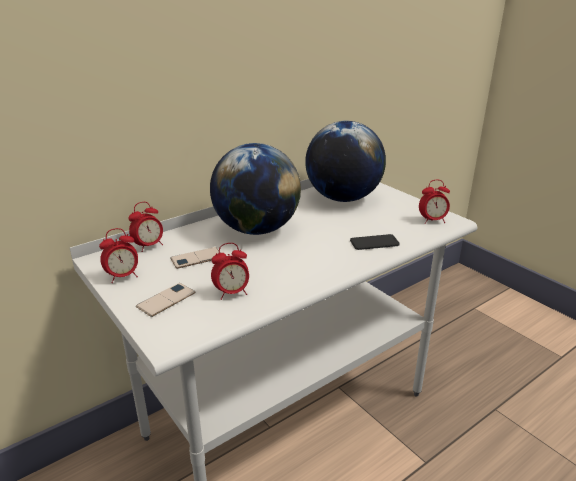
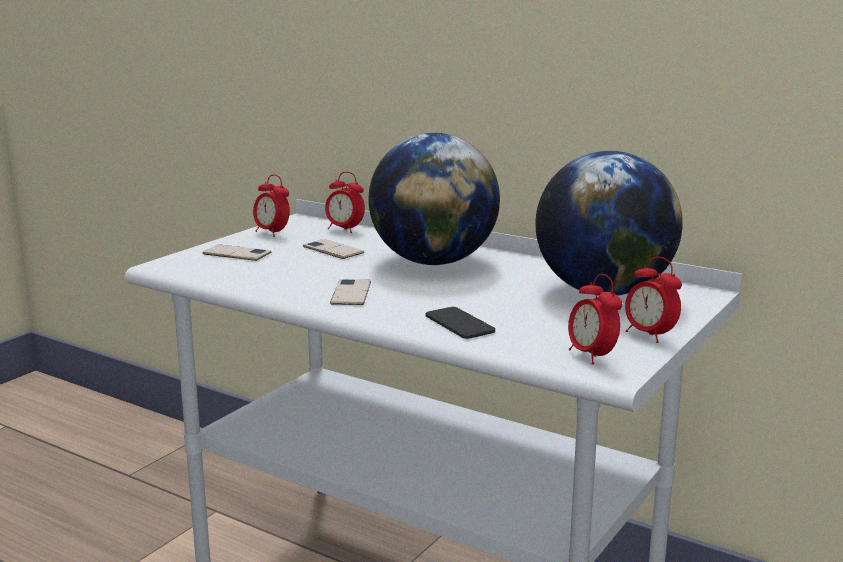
camera: 70 degrees right, 10 degrees down
(232, 293) = (265, 273): alarm clock -> alarm clock (649, 335)
(300, 266) = (351, 293): none -> phone

